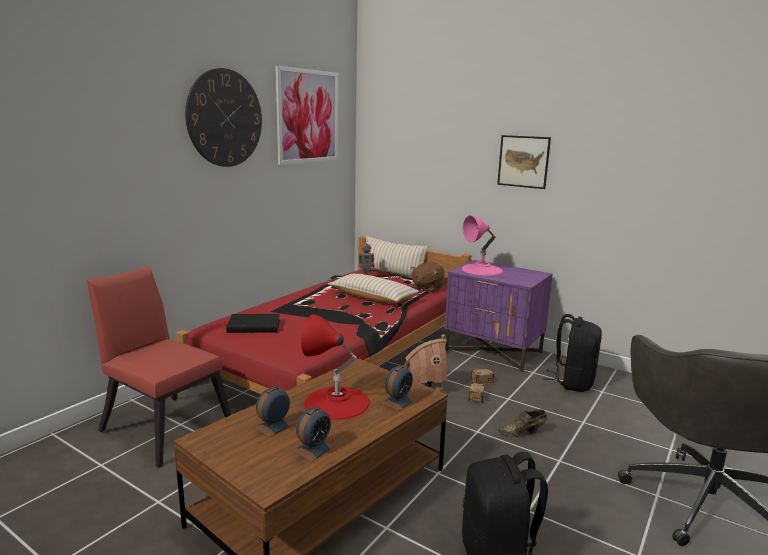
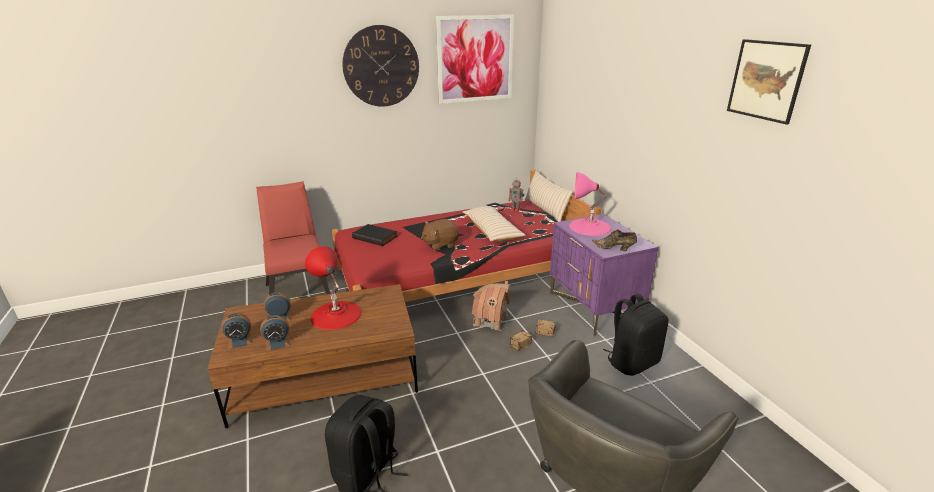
camera: 35 degrees right, 10 degrees up
(398, 402) = (372, 328): alarm clock -> alarm clock (240, 341)
(426, 288) = (552, 232): brown plush toy -> brown plush toy (440, 244)
(523, 161) = (649, 121): picture -> picture (766, 80)
(523, 433) = (518, 390): brown shoe -> brown shoe (614, 248)

